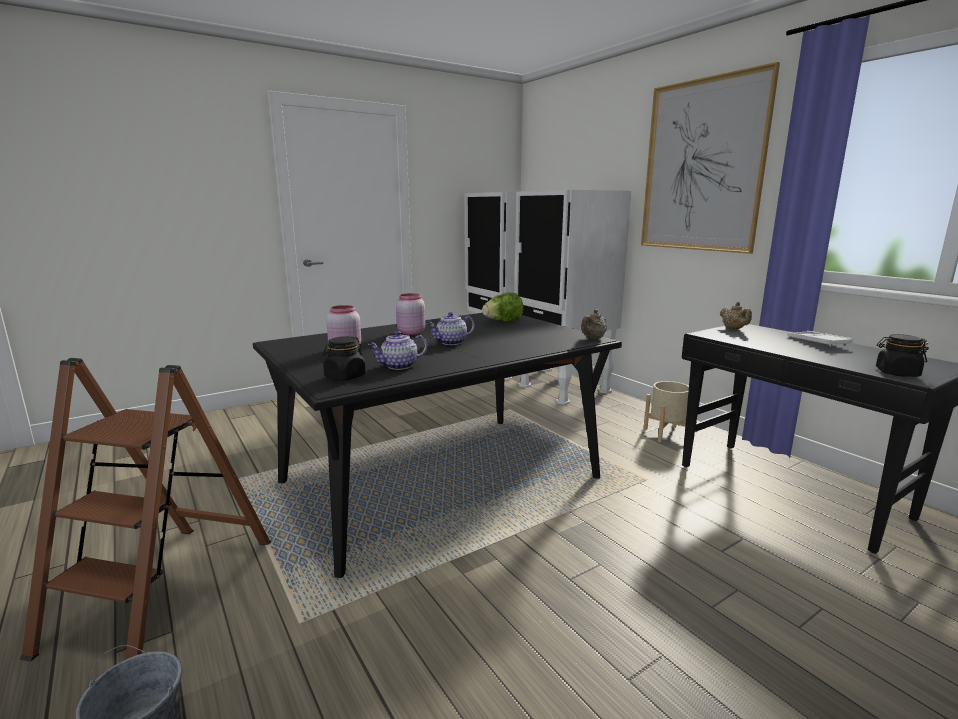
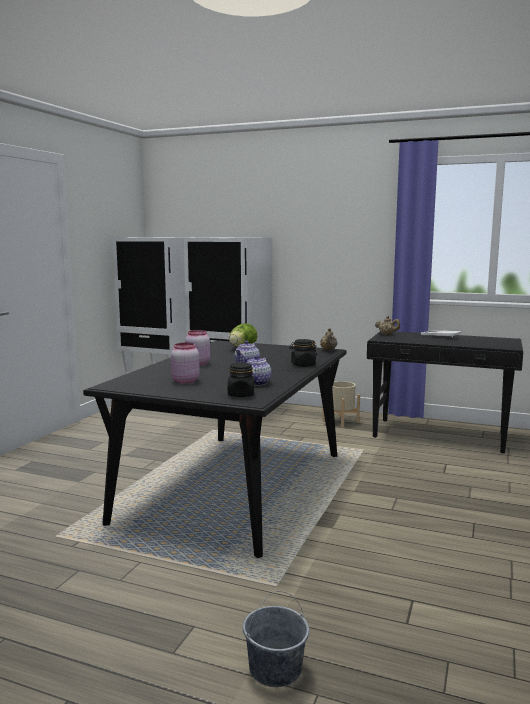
camera: 35 degrees left, 5 degrees down
(167, 590) = (142, 612): brown step ladder -> none
(702, 166) = (331, 221): picture -> none
(896, 373) = (498, 346): black jar -> black jar (303, 365)

